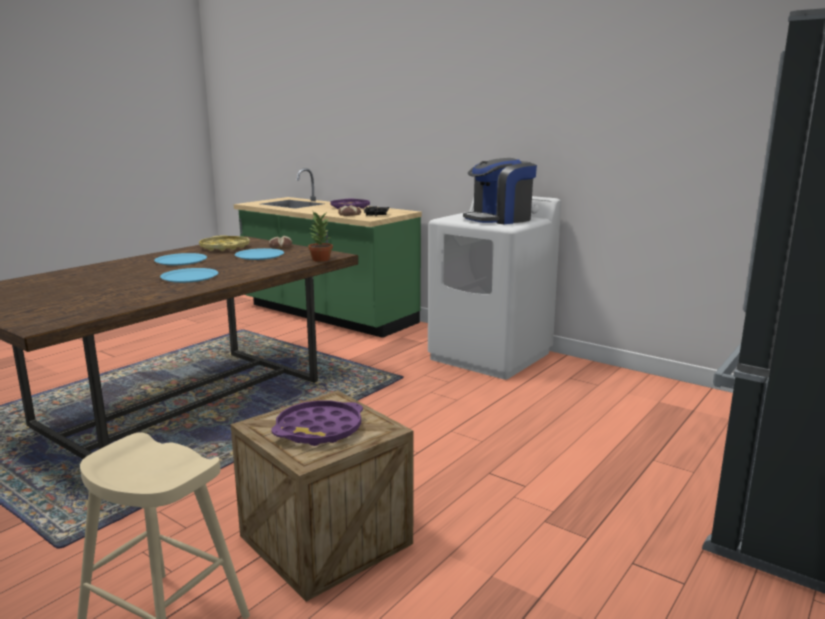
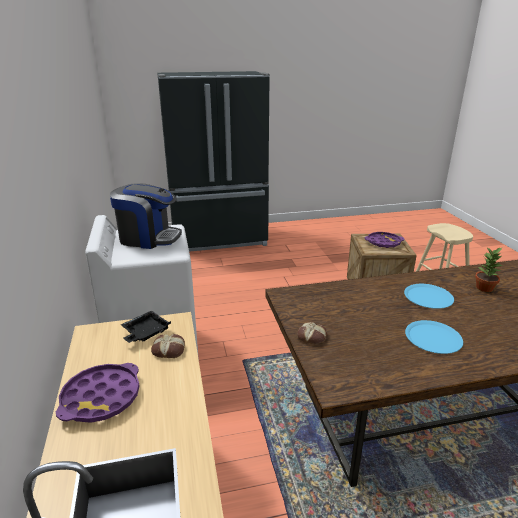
camera: 140 degrees left, 10 degrees up
(225, 247) = (374, 361): yellow tray -> none
(259, 255) = (349, 320): blue plate -> none
(320, 259) = (305, 290): potted plant -> potted plant (485, 288)

